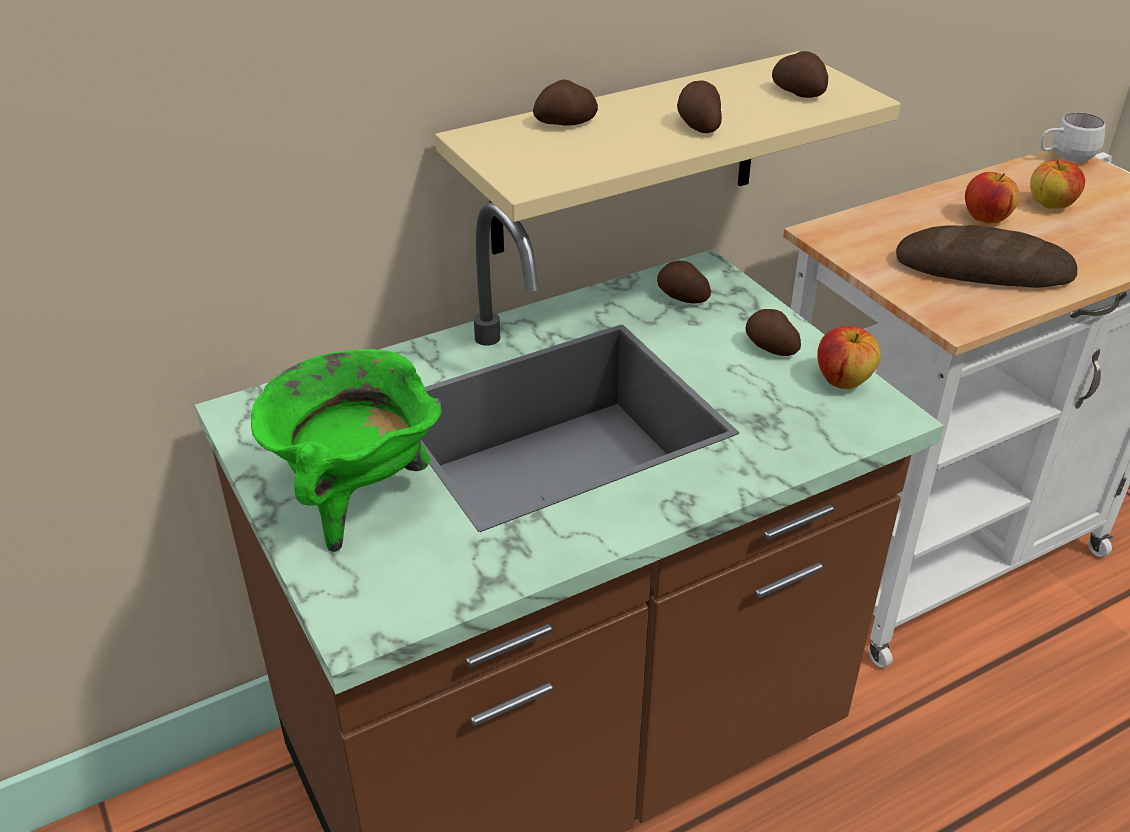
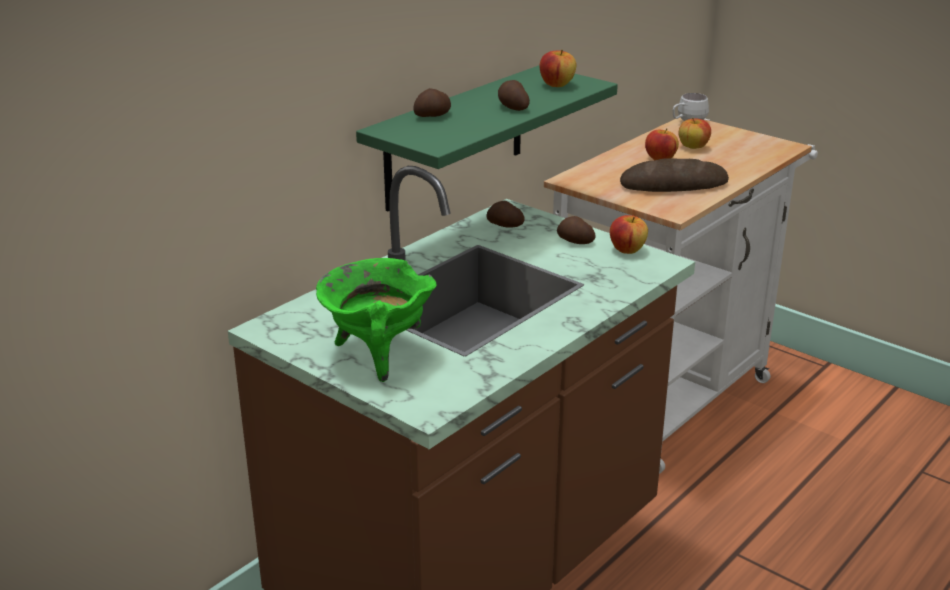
camera: 20 degrees left, 10 degrees down
(627, 154) = (455, 138): beige shelf -> green shelf
(799, 92) = (557, 85): potato -> apple

